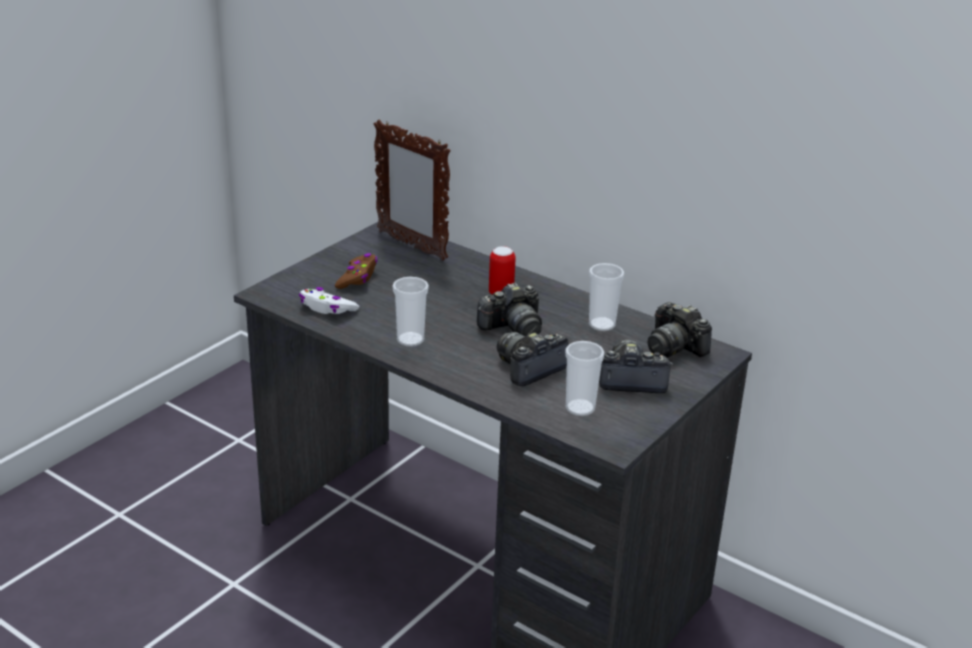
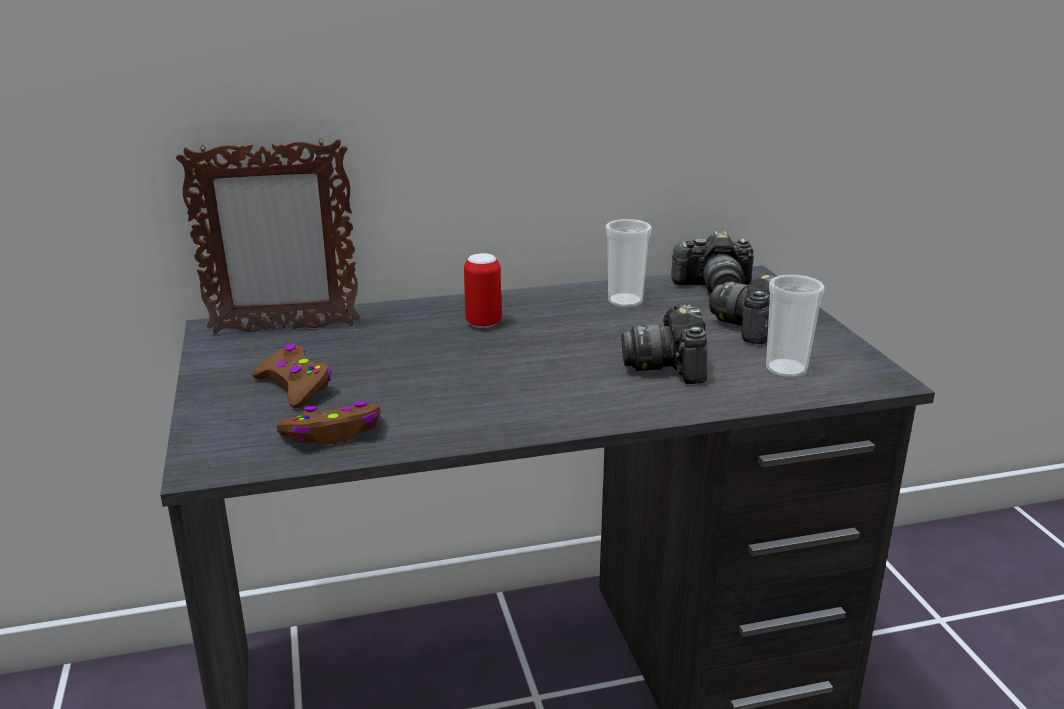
camera: 50 degrees left, 5 degrees down
(327, 308) = (333, 434): white game controller -> brown game controller
(410, 340) = (504, 408): cup -> none
(513, 328) = (567, 343): camera -> none

